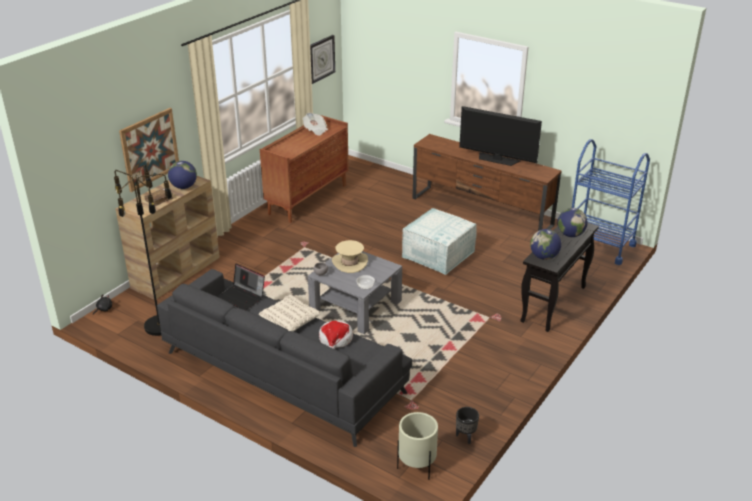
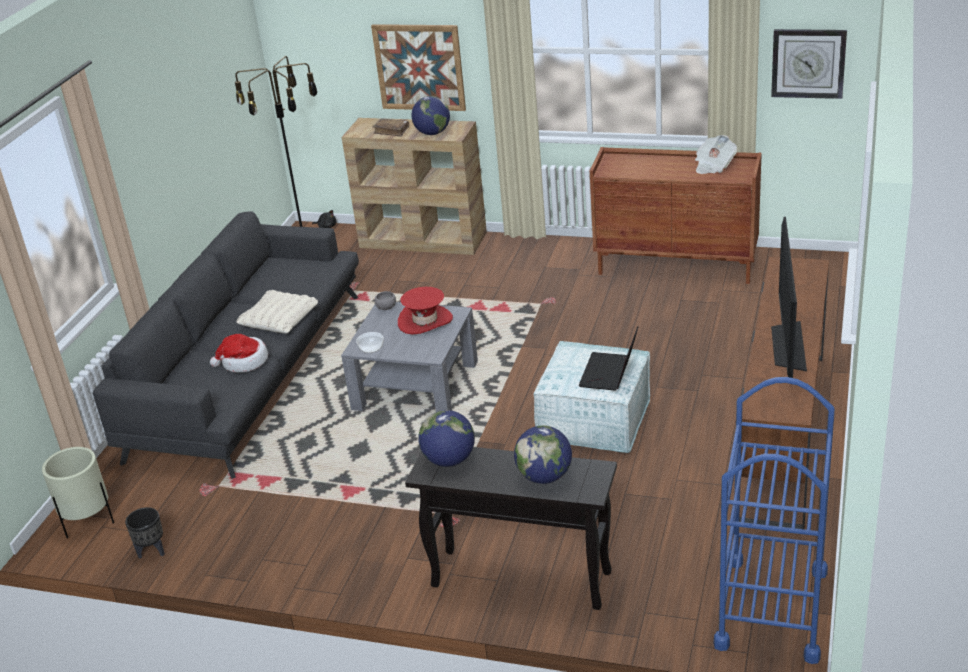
camera: 75 degrees right, 0 degrees up
(242, 297) = (313, 275): laptop -> laptop (610, 373)
(349, 263) = (425, 321): beige hat -> red hat

